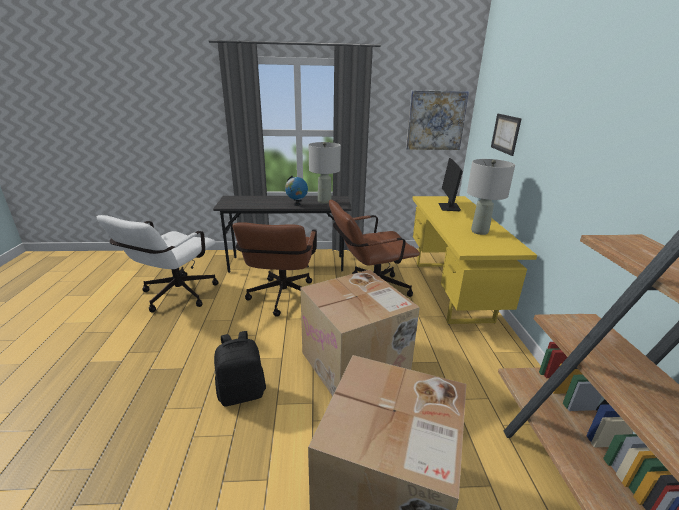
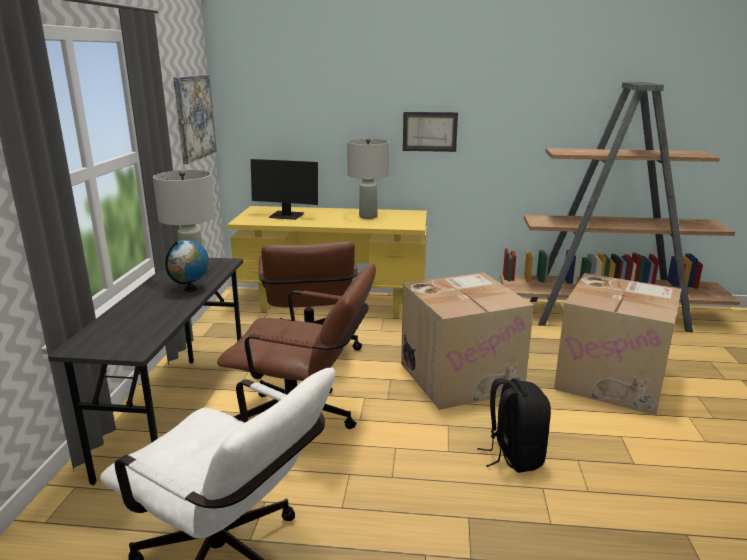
camera: 80 degrees left, 5 degrees down
(505, 133) = (314, 115): picture -> picture (429, 131)

